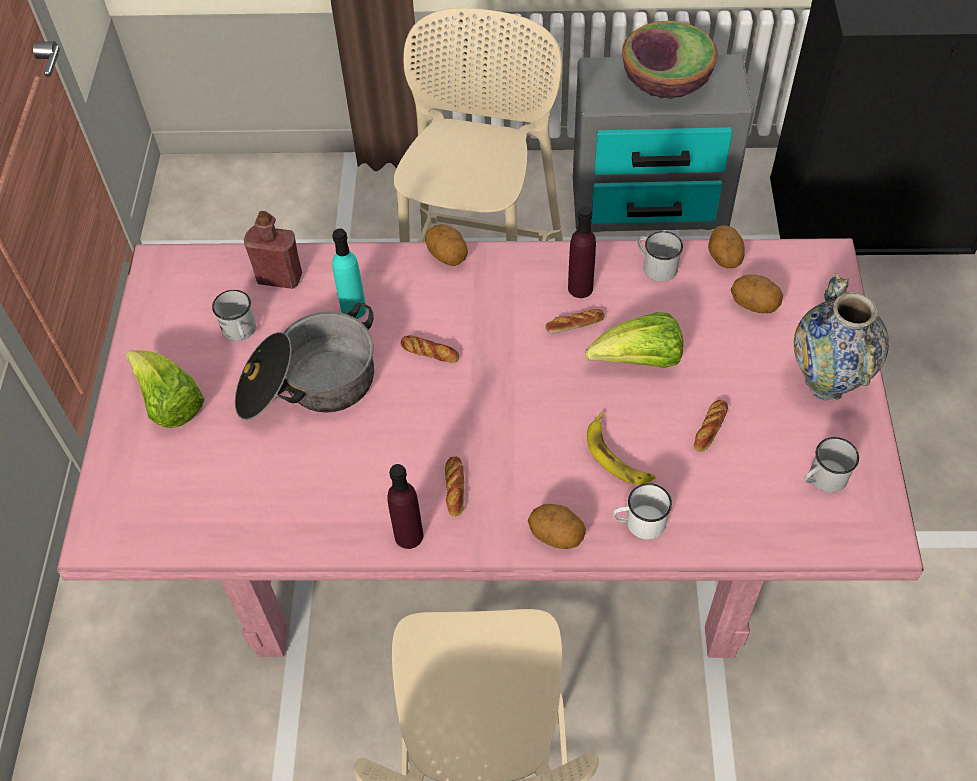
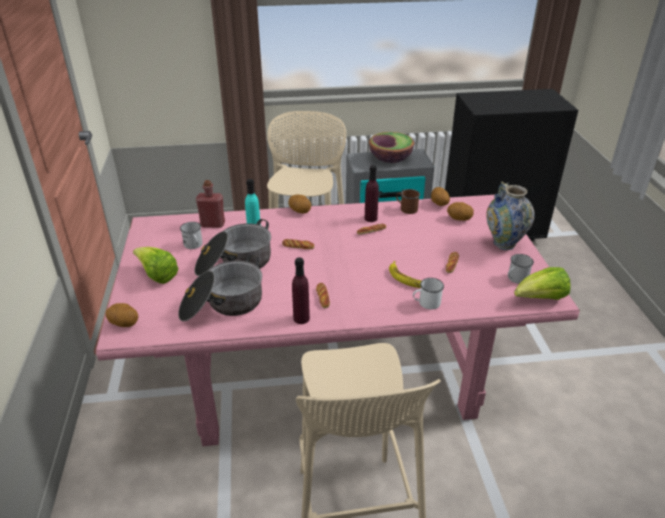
camera: 10 degrees left, 20 degrees down
(276, 487) = (222, 304): none -> cooking pot
(556, 535) = (383, 312): potato -> potato (124, 323)
(639, 361) = (408, 242): lettuce -> lettuce (540, 299)
(655, 266) = (406, 209): white mug -> brown mug

